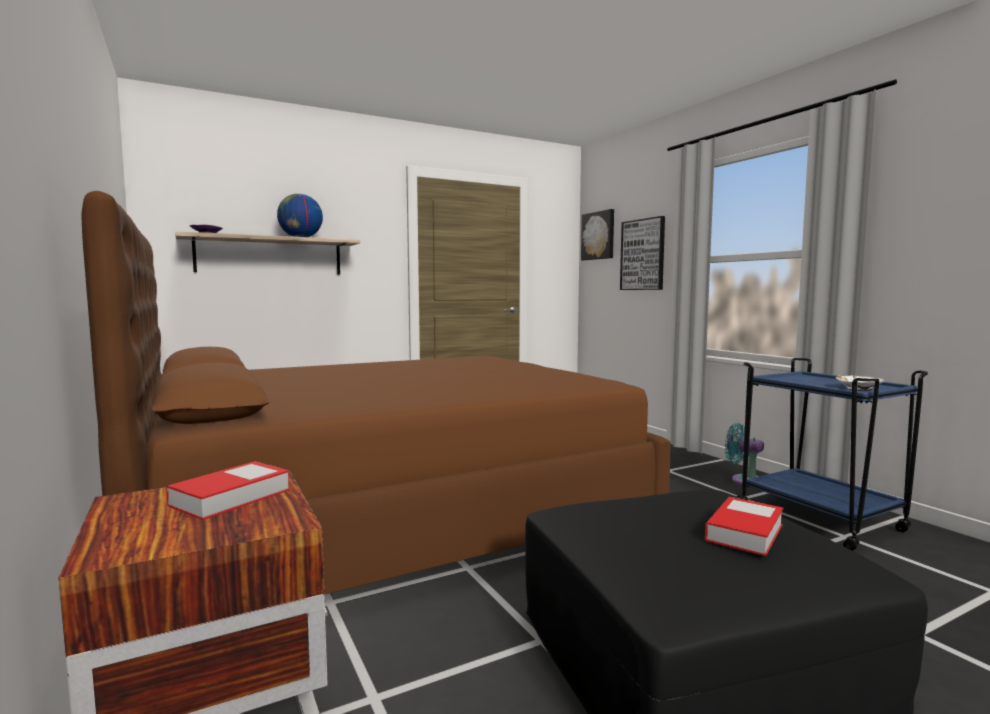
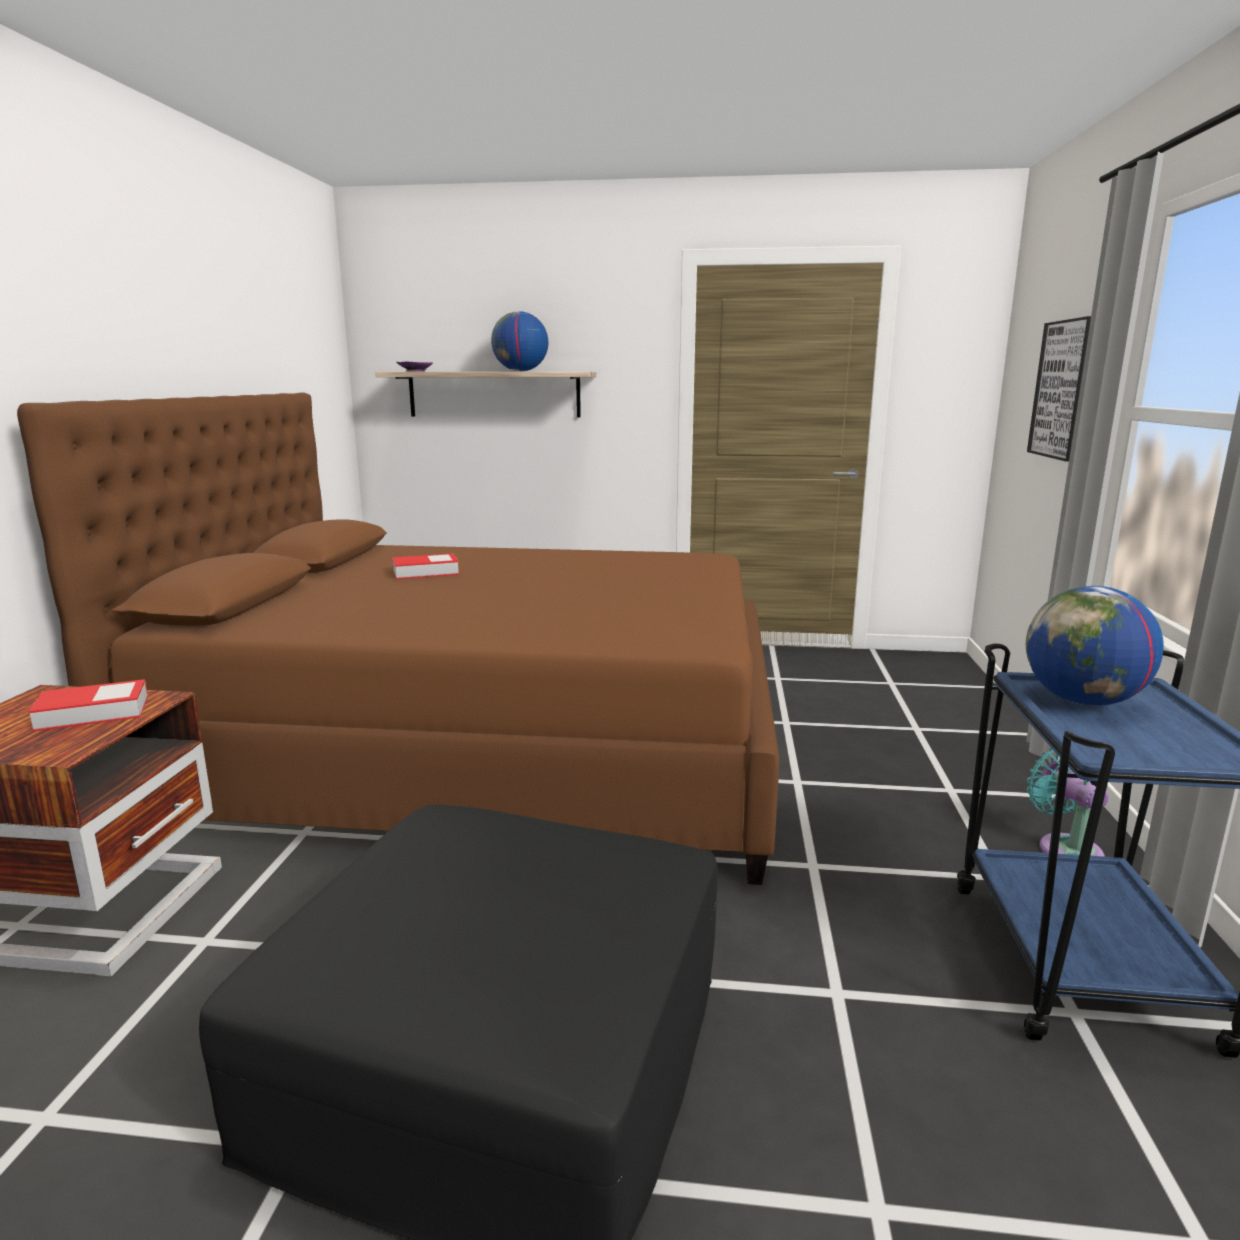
camera: 35 degrees right, 10 degrees up
(599, 235) = (1024, 345): picture -> none
(744, 532) = (521, 928): book -> book (425, 572)
(799, 381) = (1083, 701): none -> globe
(859, 388) = (1147, 749): white bowl -> none

